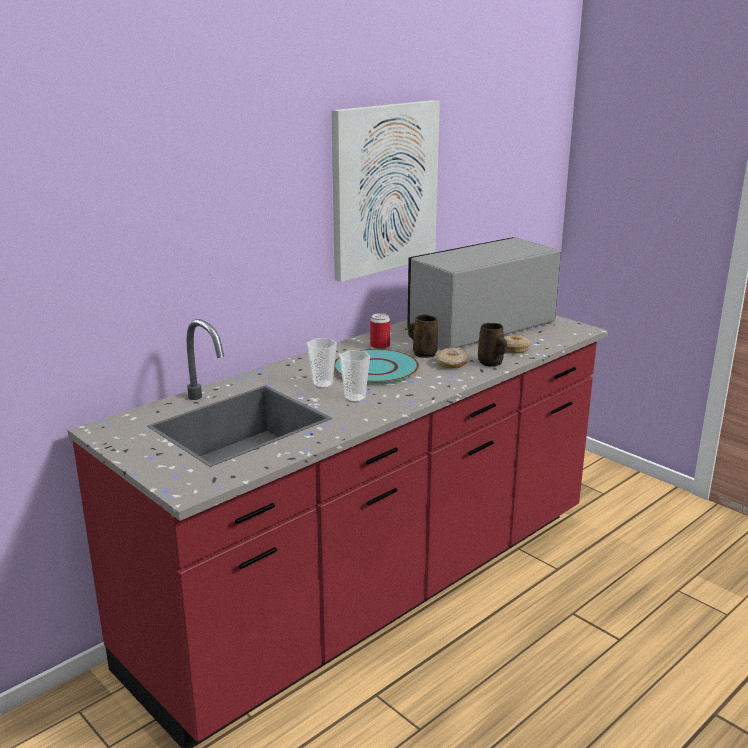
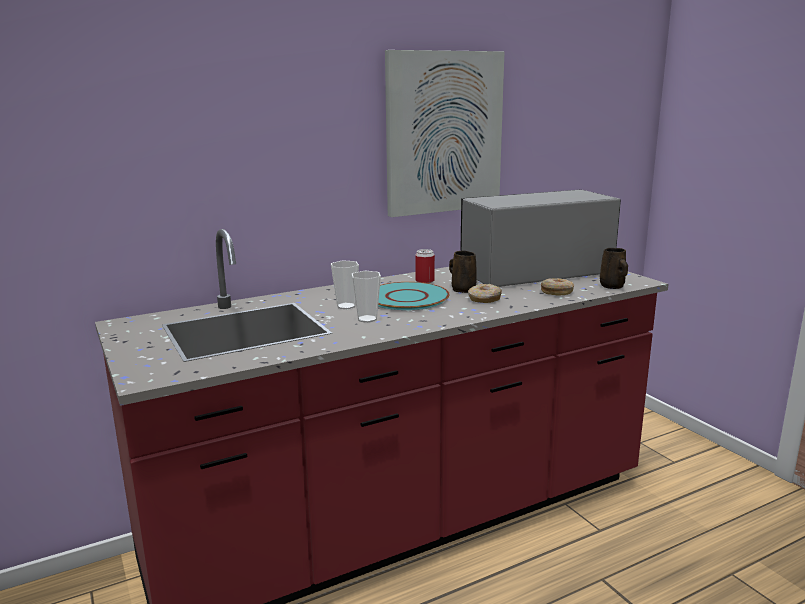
camera: 15 degrees right, 5 degrees down
(491, 363) = (525, 301): brown mug -> brown mug (612, 286)

